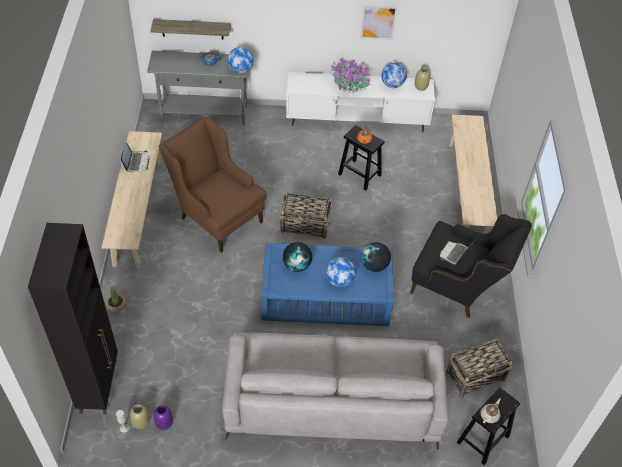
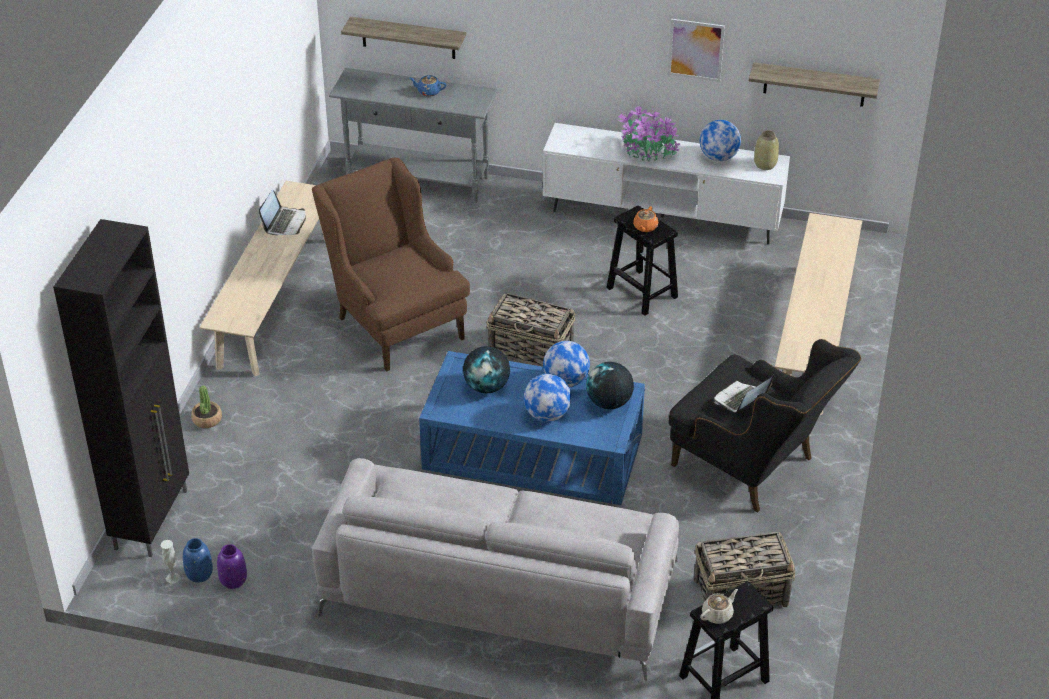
camera: 15 degrees right, 10 degrees down
(140, 422) = (199, 574): beige vase -> blue vase
(240, 70) = (473, 107): globe -> globe (566, 381)
(451, 37) = (814, 84): none -> shelf

